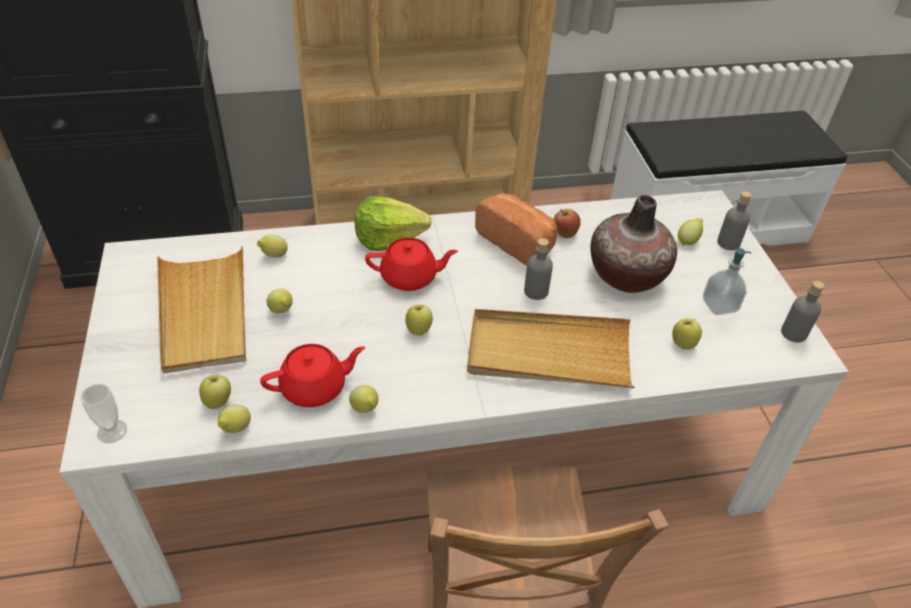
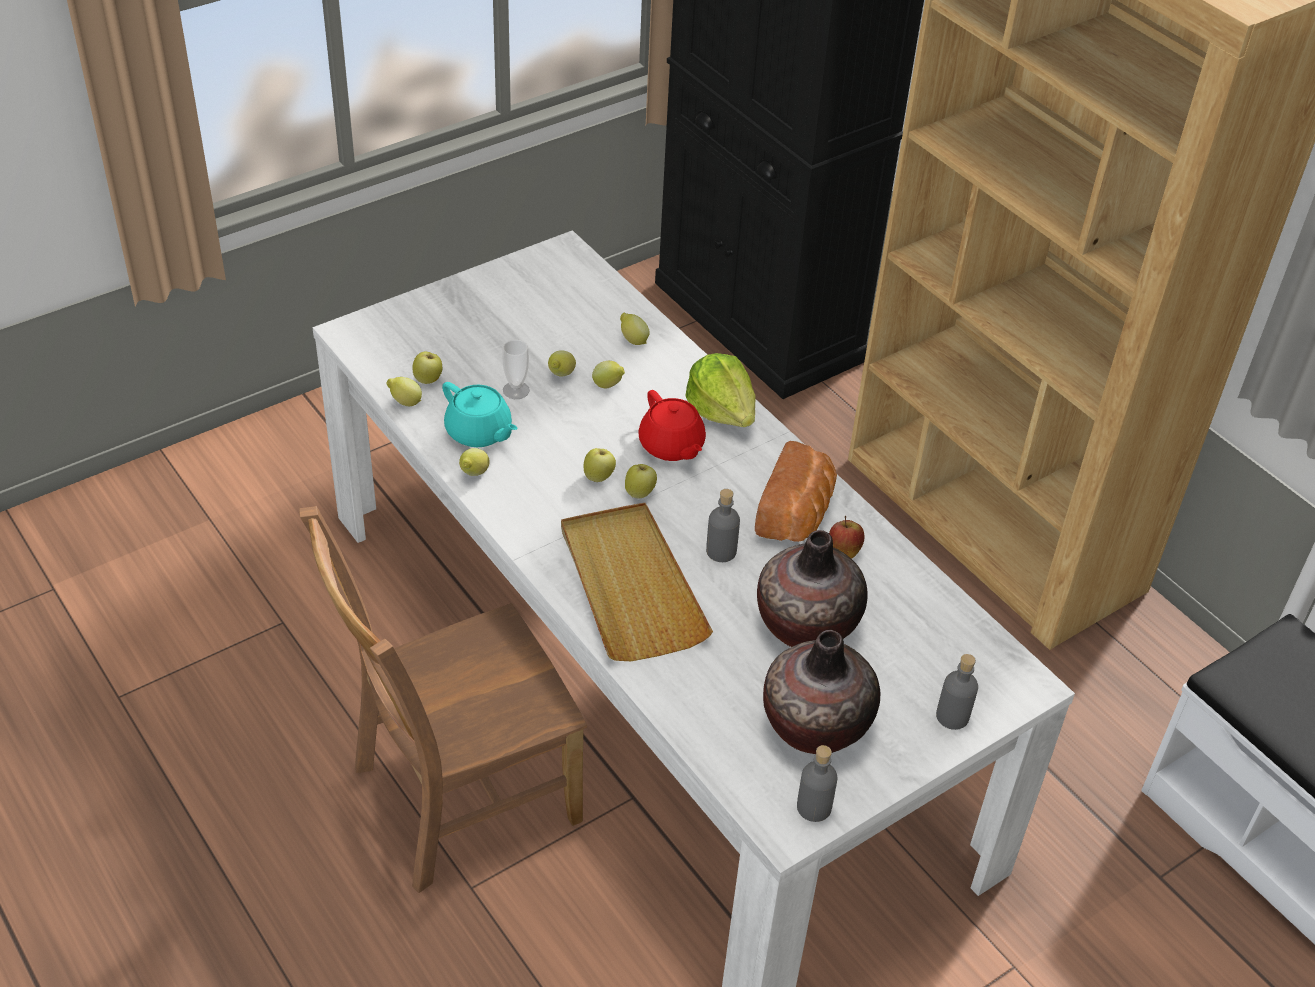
camera: 65 degrees right, 0 degrees up
(112, 431) = (364, 335): cup -> cup (516, 390)
(204, 312) = (526, 328): beige tray -> none
(315, 388) = (479, 432): red teapot -> turquoise teapot
(683, 343) = (721, 699): apple -> apple (640, 493)
(688, 241) = (923, 673): lemon -> lemon (608, 386)
(719, 305) = (815, 724): soap dispenser -> vase

